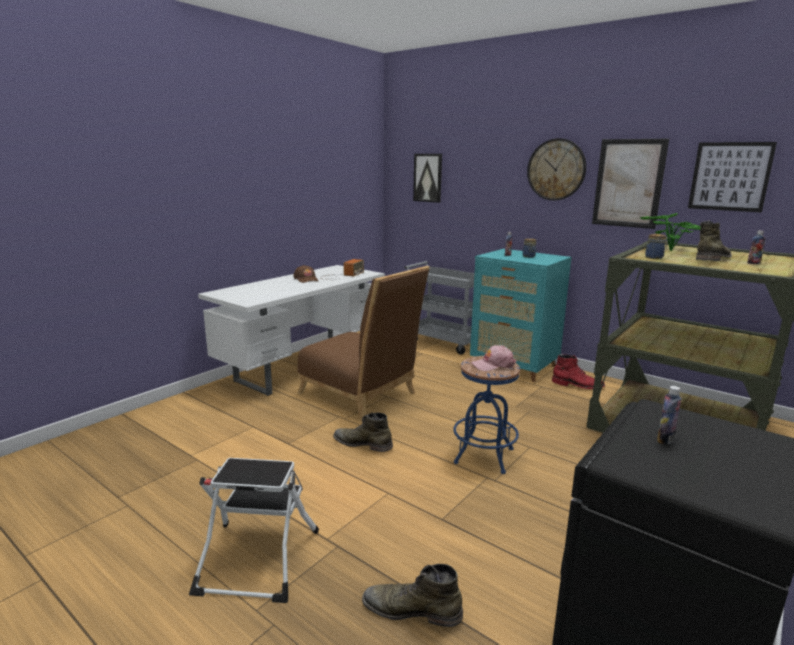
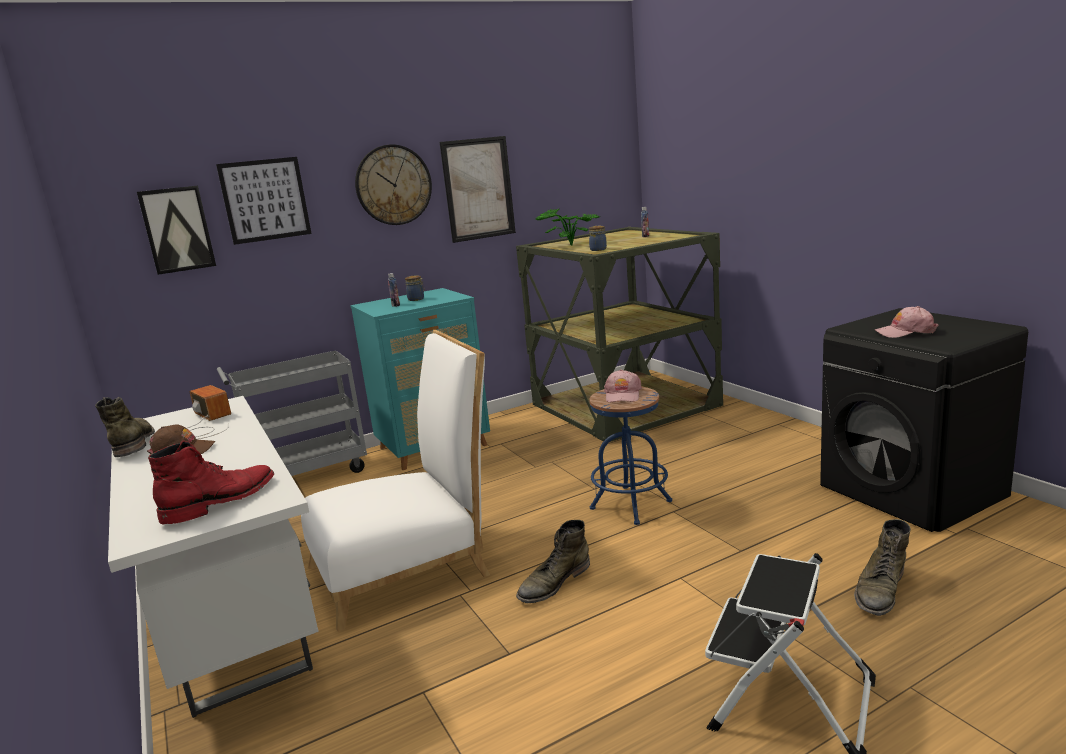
camera: 65 degrees left, 0 degrees up
(362, 395) = (409, 566): brown chair -> white chair
(577, 385) = (516, 426): red boot -> red boot (221, 502)
(665, 440) = (905, 332): bottle -> pink cap
(713, 259) = (619, 241): green boot -> green boot (134, 443)
(730, 176) = (561, 168): picture -> picture (265, 200)

